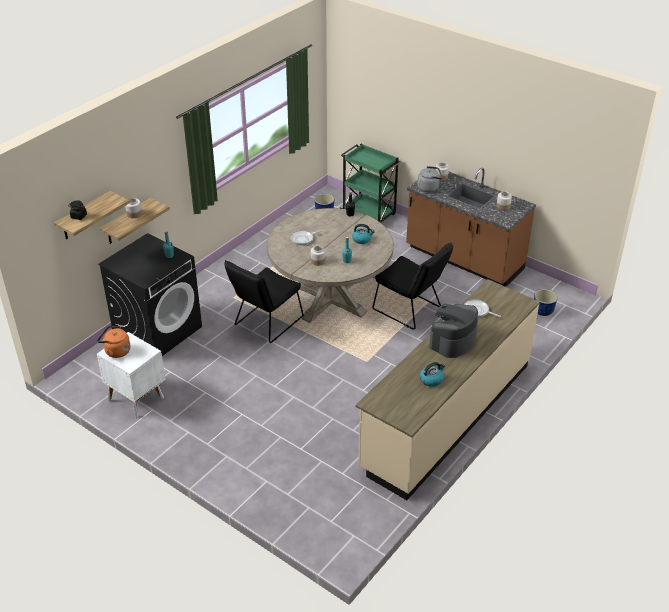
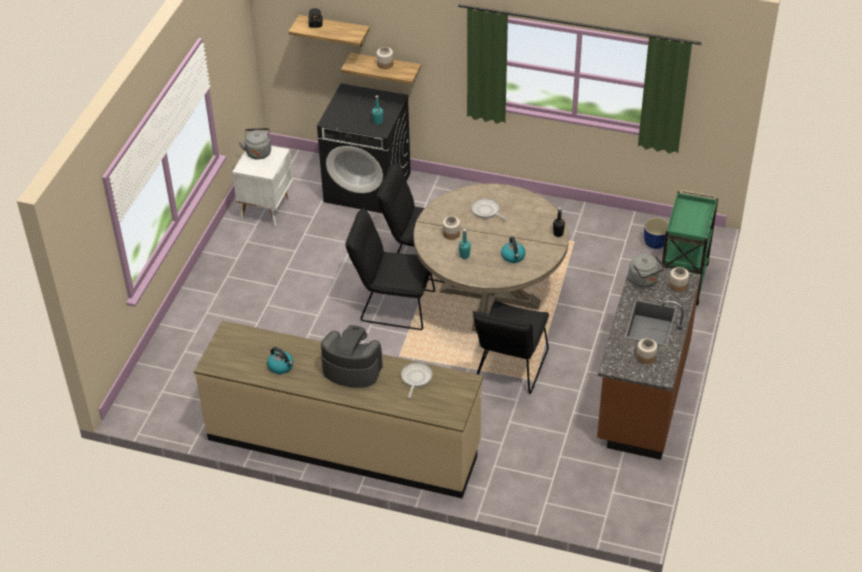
camera: 70 degrees right, 5 degrees up
(116, 351) = (258, 152): orange kettle -> grey kettle
(308, 351) = (392, 305): none -> black chair
(543, 311) = (578, 495): planter -> none

